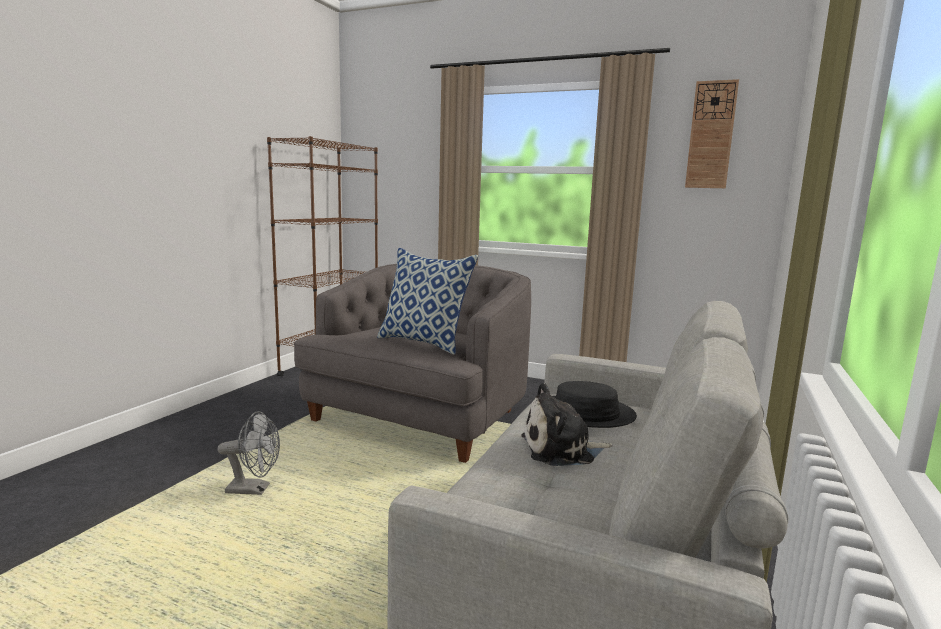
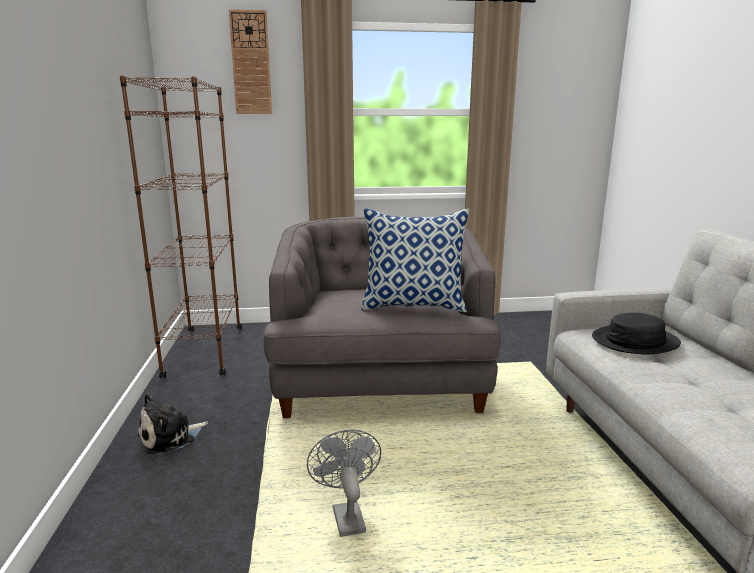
camera: 30 degrees left, 5 degrees up
(254, 489) = (346, 515): grey fan -> grey fan turned 75 degrees counterclockwise
(562, 450) = (686, 377): plush toy -> plush toy (170, 437)
(711, 135) = (560, 80): wall clock -> wall clock (251, 63)

